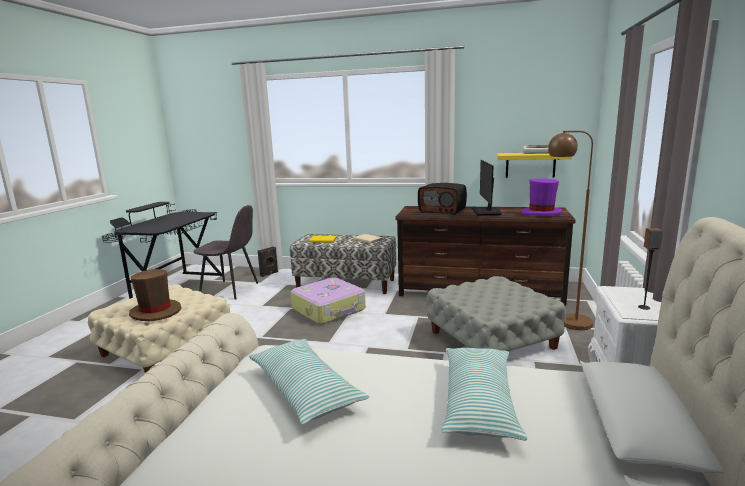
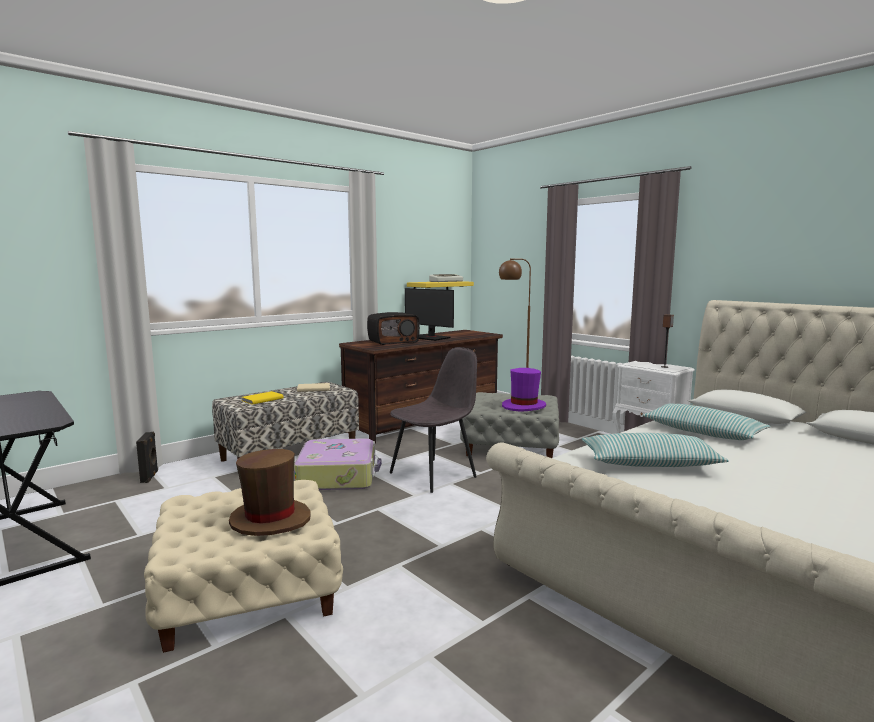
camera: 55 degrees left, 5 degrees down
(231, 290) = (142, 509): grey chair -> grey chair (434, 474)
(541, 213) = (468, 334): purple hat -> purple hat (524, 406)

